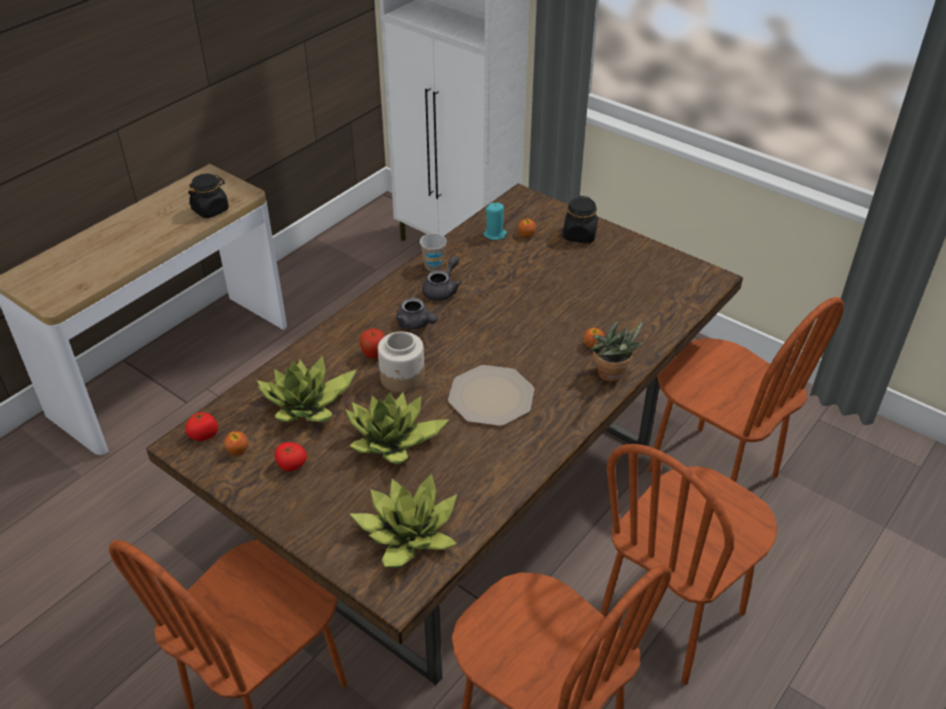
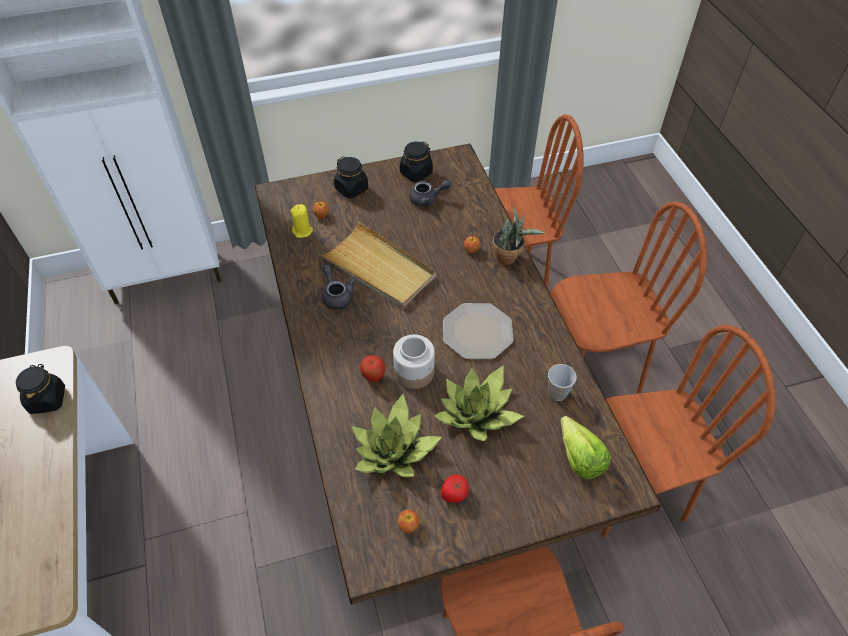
camera: 55 degrees left, 10 degrees up
(204, 435) = (370, 543): tomato -> none
(408, 535) = (578, 453): potted plant -> lettuce
(416, 324) = (361, 332): grey teapot -> grey teapot (427, 199)
(434, 266) = (303, 285): cup -> cup (557, 393)
(495, 234) = (303, 231): turquoise candle -> yellow candle
(501, 298) = (379, 268): none -> beige tray
(650, 262) = (416, 173): none -> black jar
(673, 616) = (591, 369): brown chair -> brown chair turned 90 degrees counterclockwise

